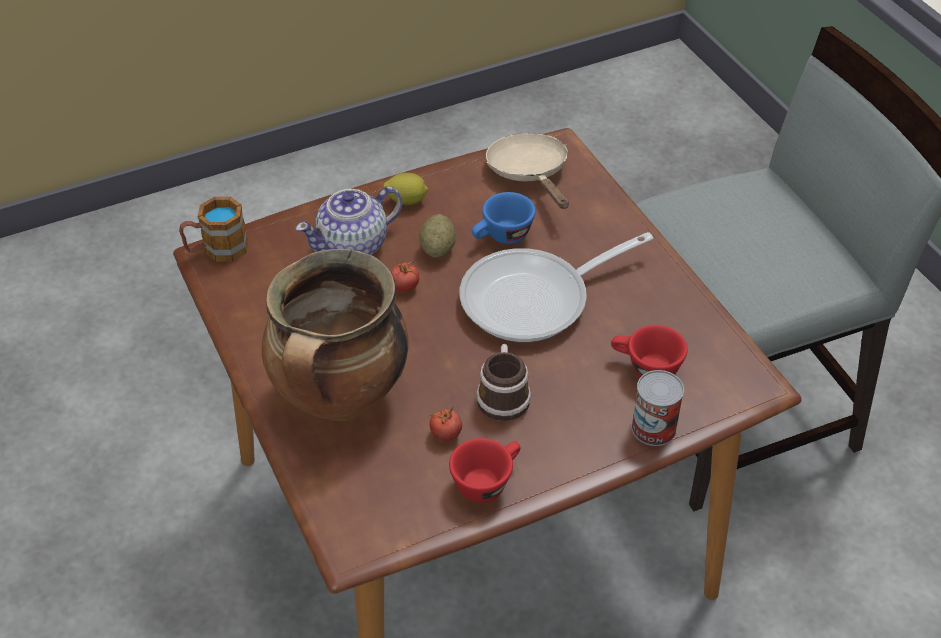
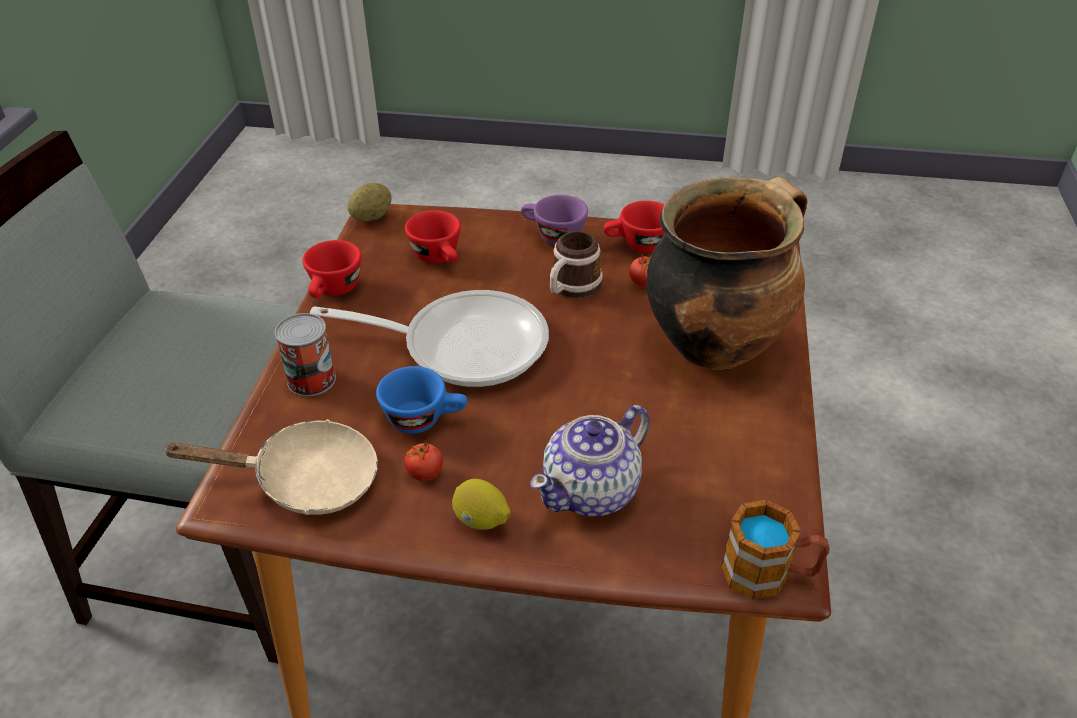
camera: 145 degrees left, 5 degrees down
(354, 246) = (592, 491): teapot -> teapot turned 135 degrees clockwise
(405, 287) = (574, 415): tomato -> tomato (424, 473)
(438, 249) = (503, 439): potato -> potato (371, 217)
(530, 173) = (305, 480): beige frying pan -> beige frying pan turned 105 degrees counterclockwise
(576, 449) = (552, 236): none -> purple cup
(653, 428) = (483, 225): can -> can (311, 380)
(685, 294) = (334, 291): none -> red cup

